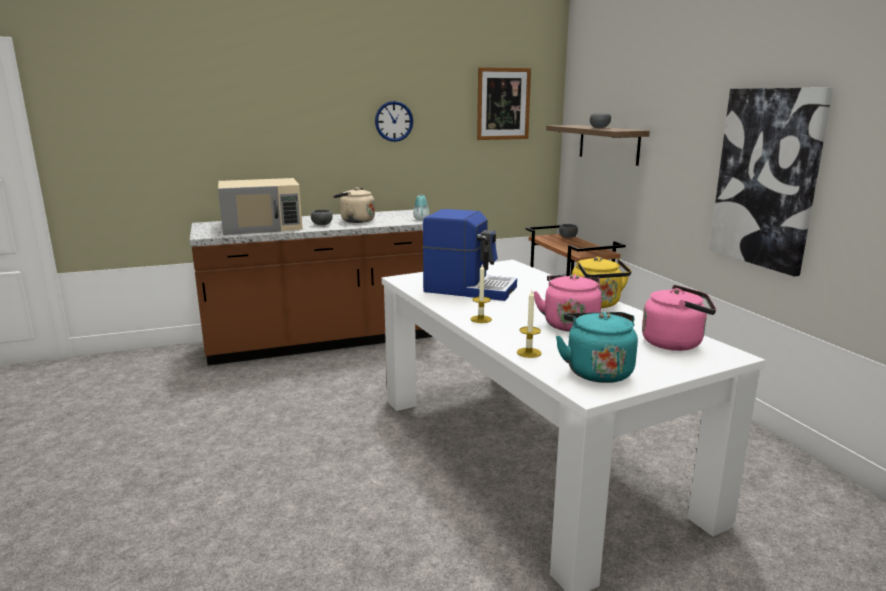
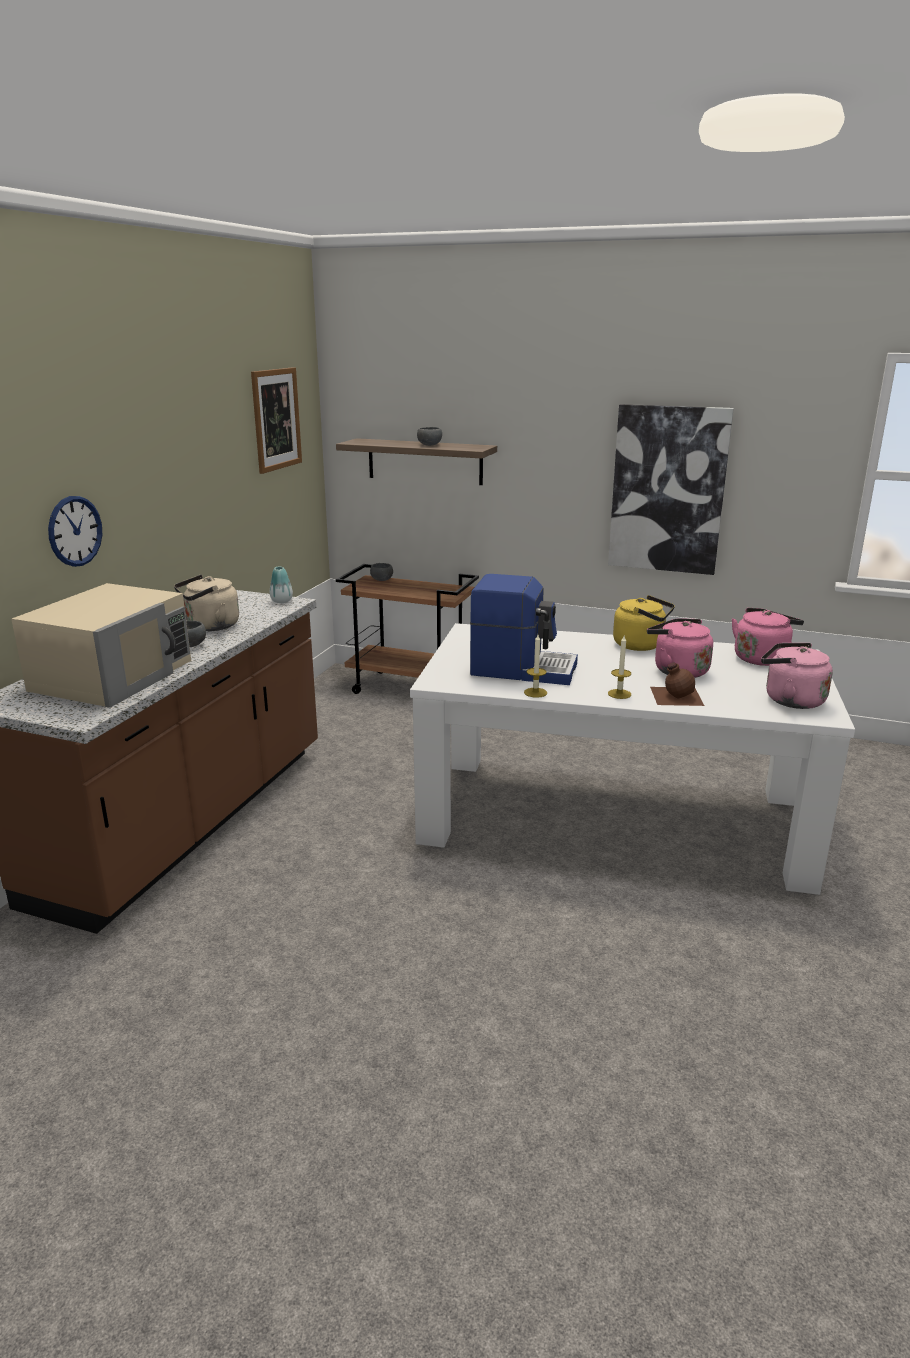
camera: 50 degrees left, 5 degrees up
(394, 121) = (181, 464): wall clock -> wall clock (75, 531)
(469, 289) = (523, 669): coffee machine -> coffee machine turned 45 degrees clockwise
(515, 334) = (675, 695): none -> brown bottle
(529, 352) = (725, 706): candle -> candle (535, 692)
(597, 371) = (790, 700): turquoise kettle -> pink kettle

